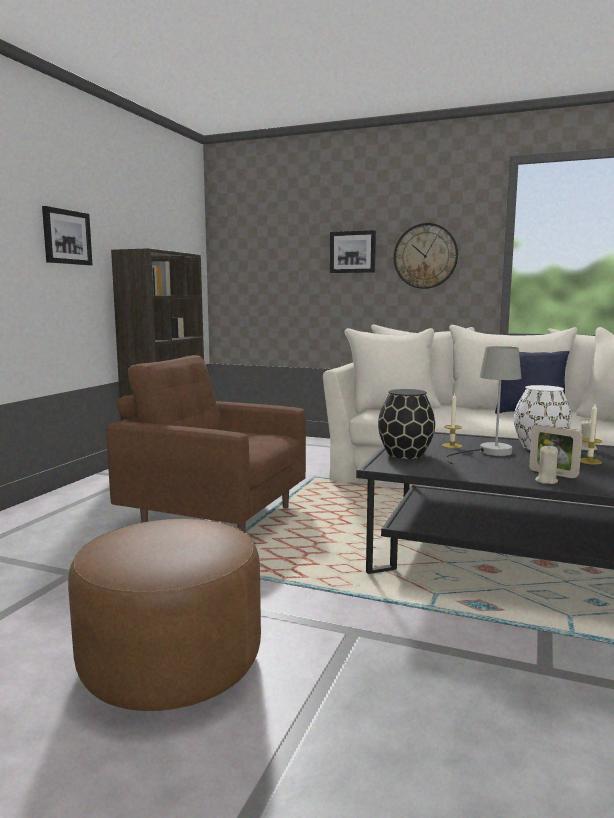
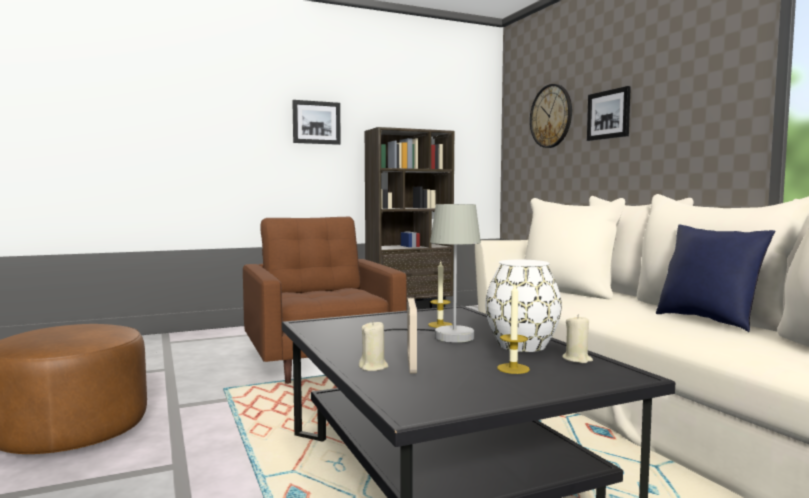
camera: 45 degrees right, 5 degrees down
(406, 454) = (368, 321): black vase -> none
(425, 256) = (680, 110): wall clock -> wall clock (551, 116)

